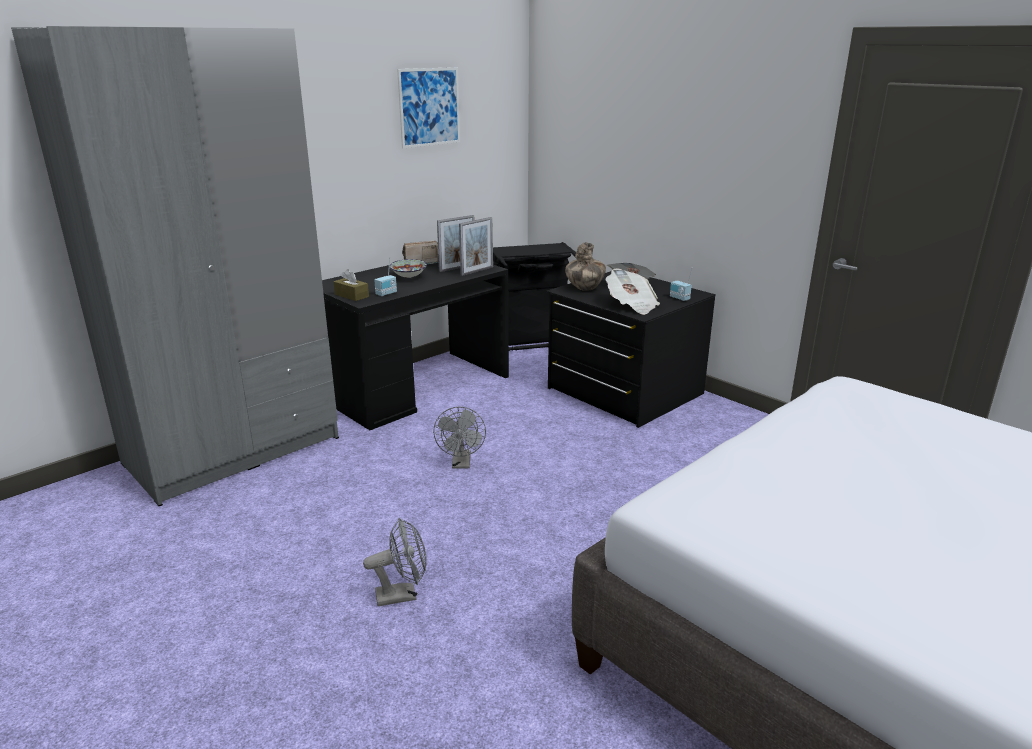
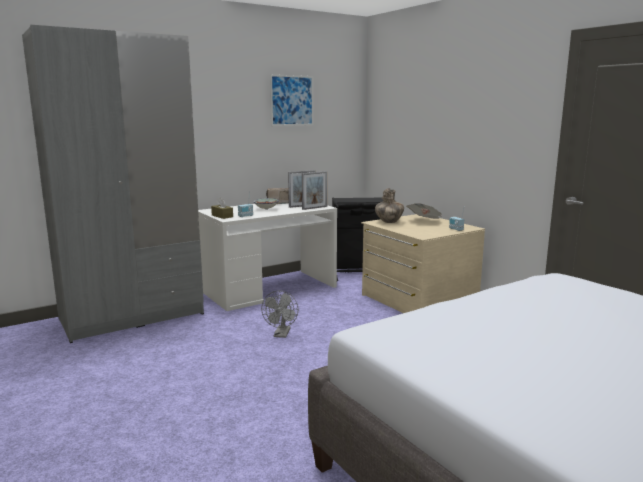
camera: 10 degrees right, 10 degrees down
(403, 594) = (206, 408): grey fan -> none
(416, 387) = (269, 289): black desk -> white desk
(623, 391) = (417, 300): black dresser -> beige dresser
(631, 305) = (418, 231): newspaper -> none

